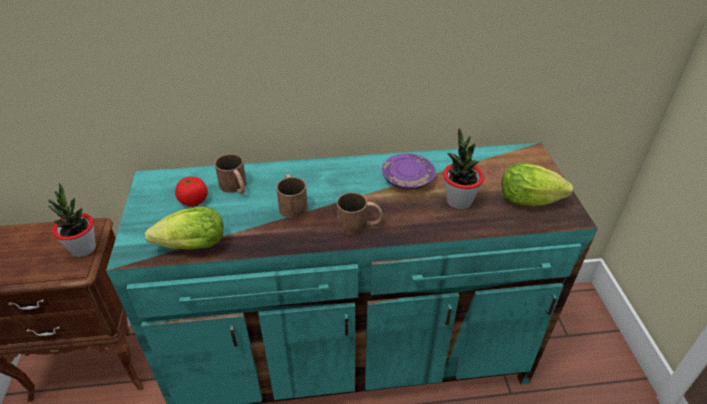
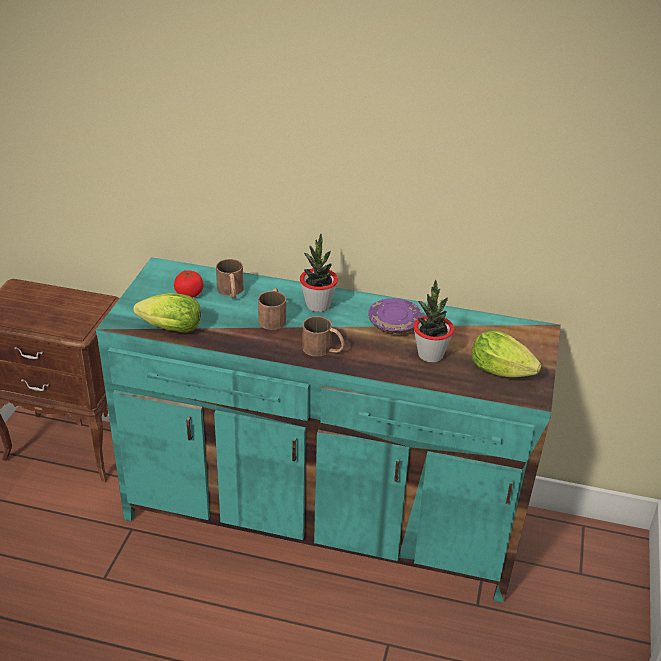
camera: 20 degrees right, 5 degrees down
(83, 248) = (88, 317): potted plant -> potted plant (318, 305)

